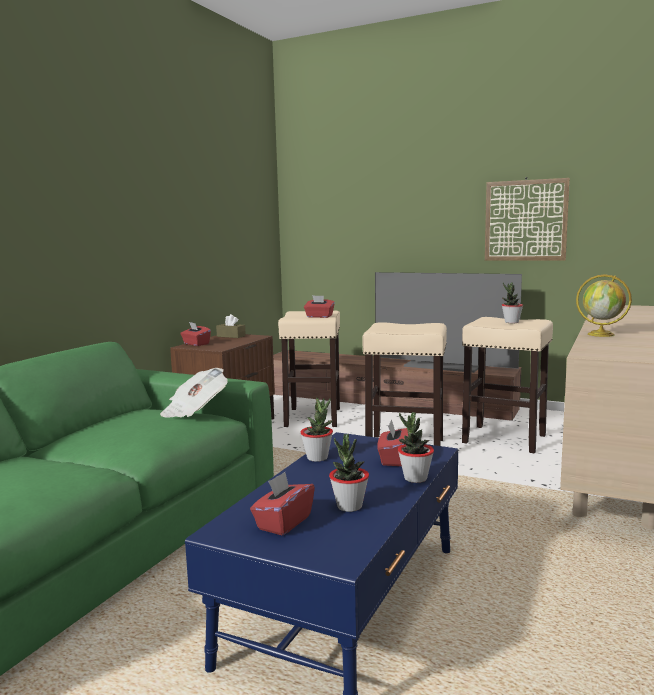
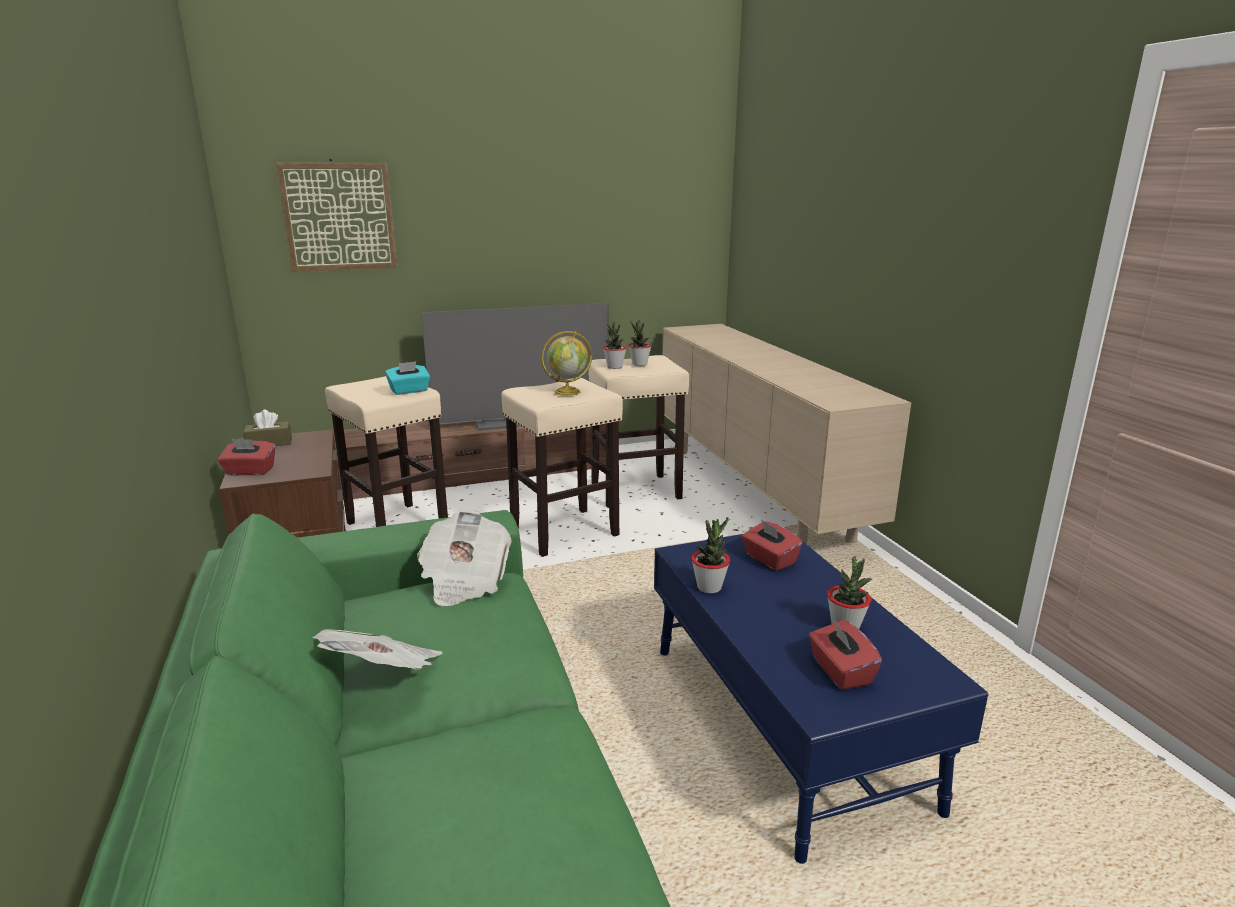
camera: 45 degrees left, 10 degrees up
(84, 430) = (385, 674): none -> newspaper
(319, 316) = (409, 391): red tissue box -> turquoise tissue box
(415, 478) = (825, 574): potted plant -> potted plant (614, 367)
(525, 219) = (589, 235): picture -> picture (339, 215)
(602, 334) = (778, 374): globe -> globe (568, 392)

